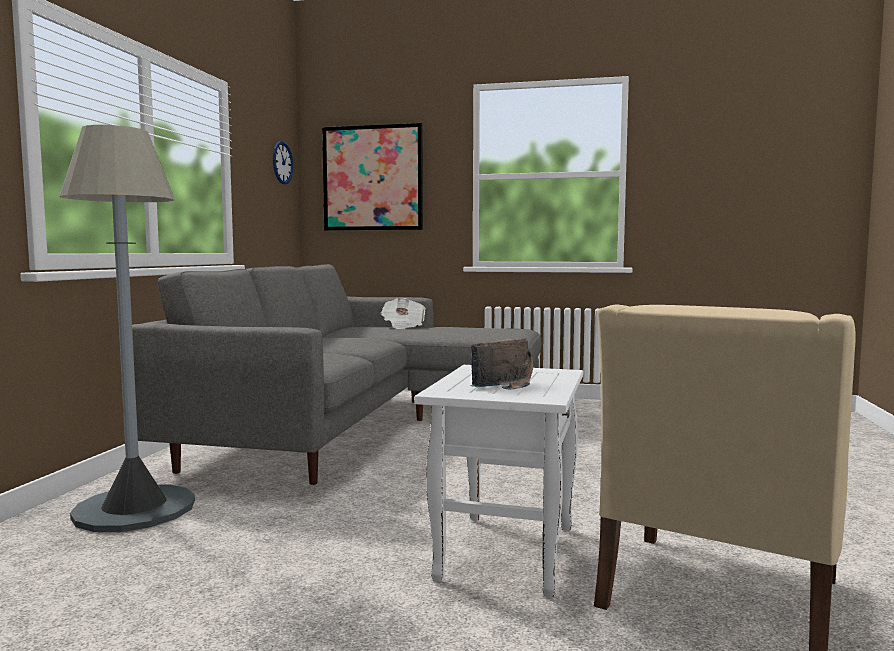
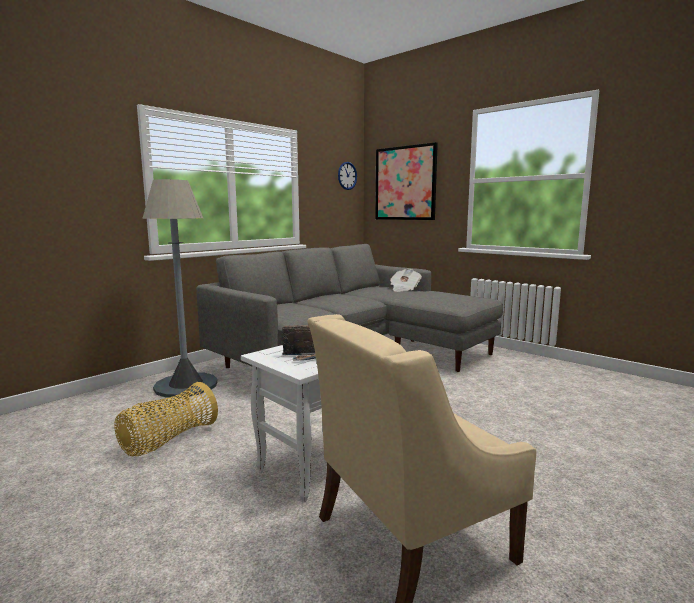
camera: 30 degrees right, 5 degrees up
(228, 586) = (168, 440): none -> basket

